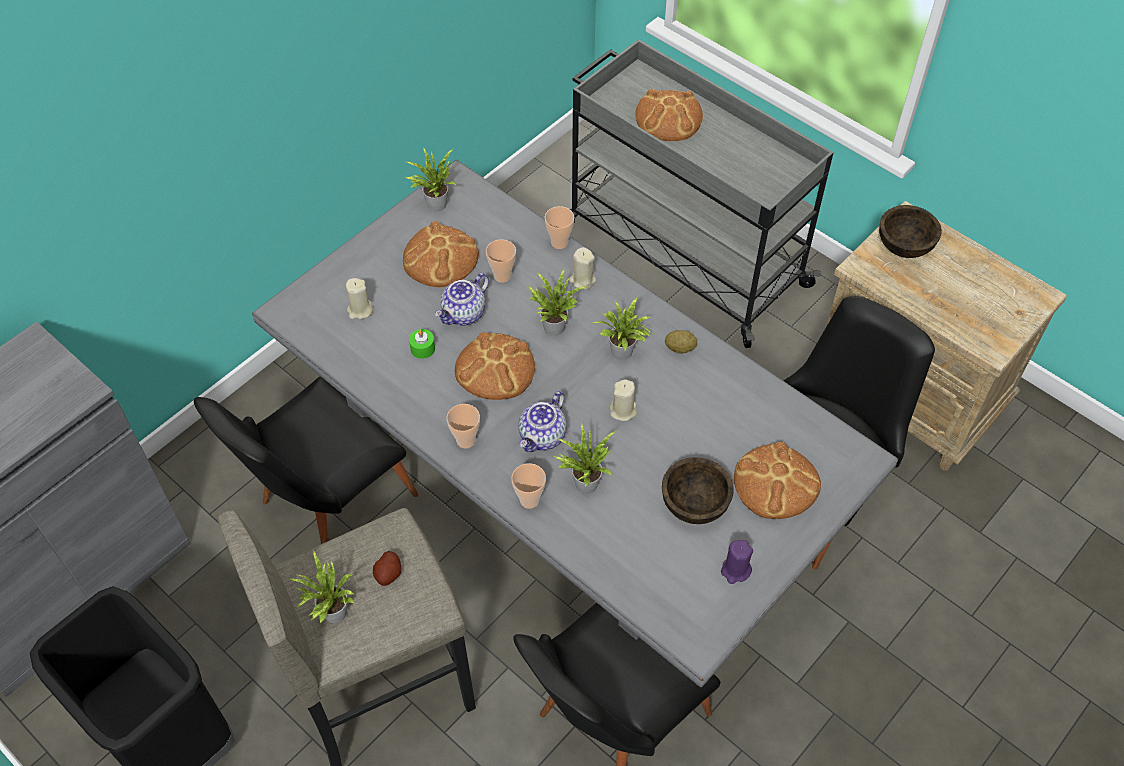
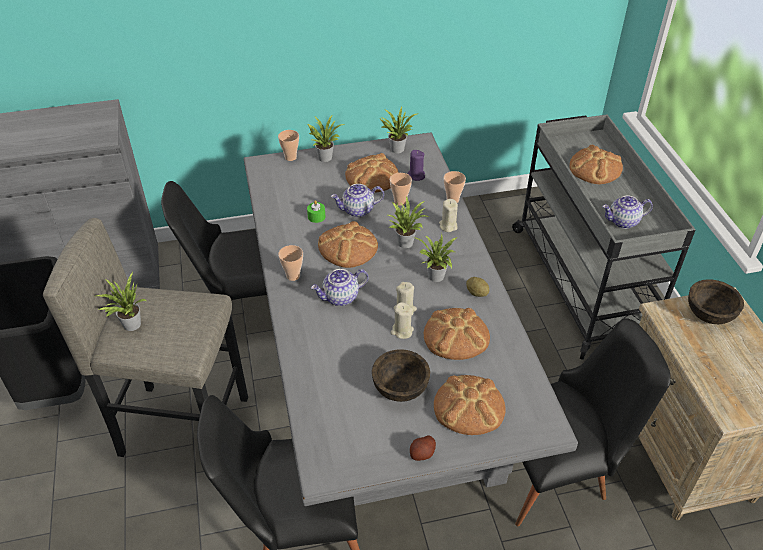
camera: 35 degrees right, 10 degrees down
(360, 310) = (301, 181): beige candle -> beige candle (402, 331)
(388, 573) = (180, 321): potato -> potato (422, 453)
(529, 500) = (298, 327): cup -> cup (290, 157)
(584, 482) = (341, 336): potted plant -> potted plant (324, 156)
(700, 412) = (455, 336): none -> bread
(735, 570) = (389, 444): purple candle -> purple candle (416, 176)
(747, 175) = (623, 222): none -> teapot

